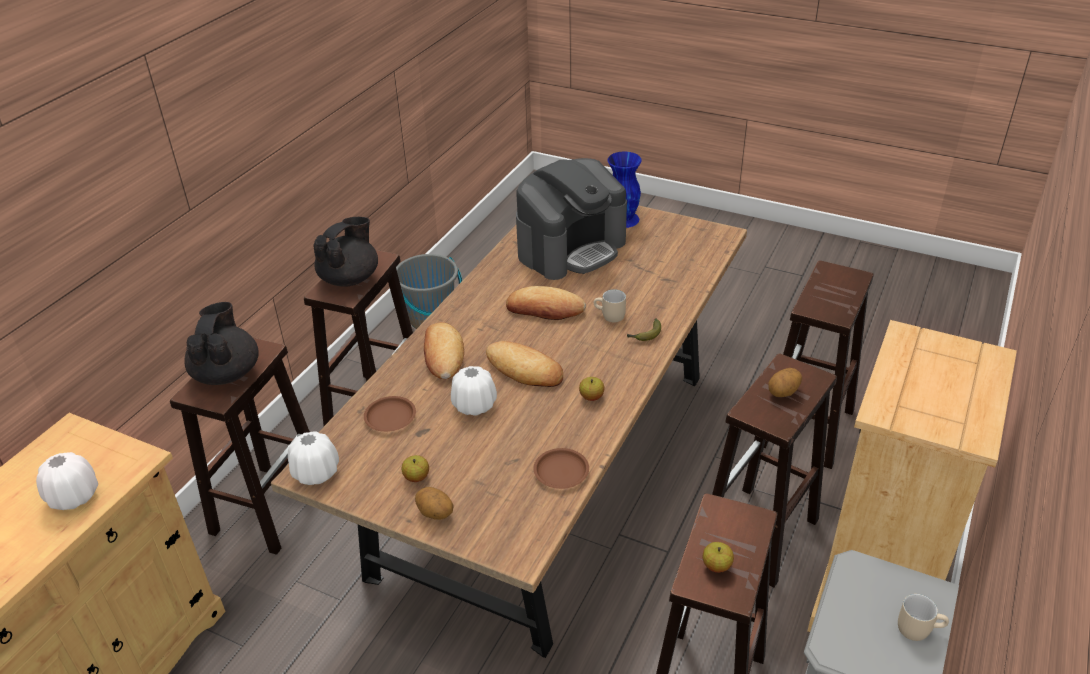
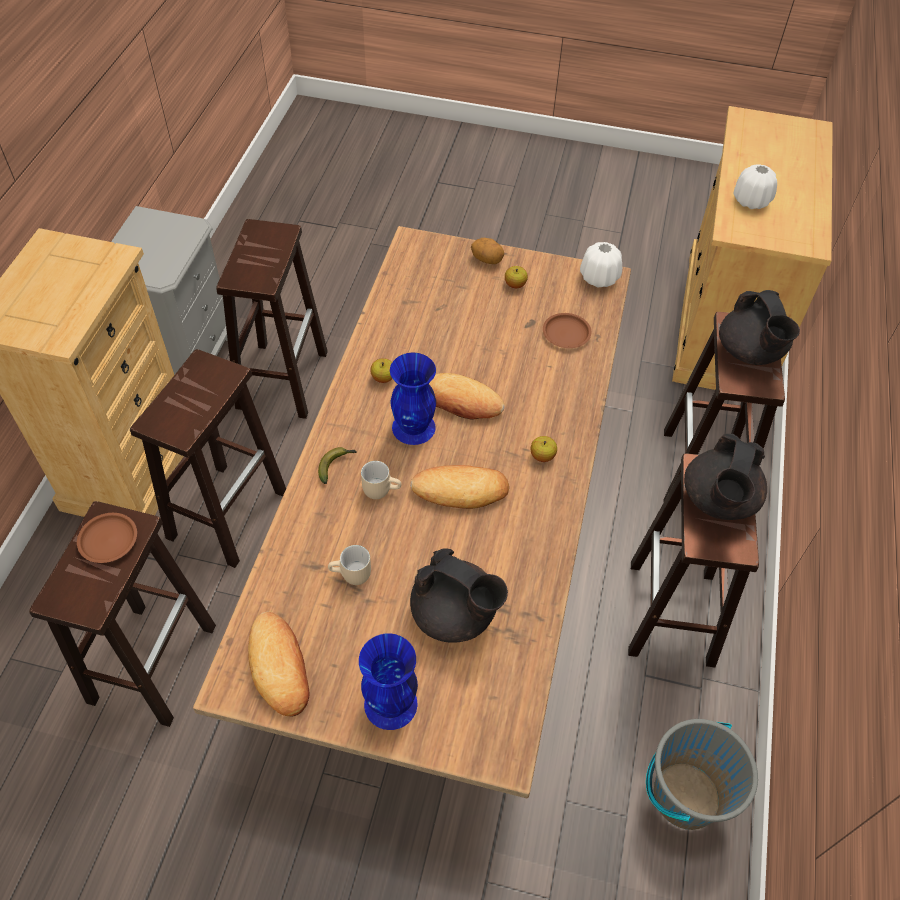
camera: 165 degrees right, 15 degrees up
(443, 355) = (550, 408): bread -> bread (280, 667)
(474, 405) = (493, 355): white vase -> none
(560, 471) = (397, 303): brown plate -> brown plate (109, 540)
(571, 248) = (455, 615): coffee machine -> black teapot
(572, 354) = (413, 428): none -> blue vase
(716, 566) = (267, 244): apple -> apple (542, 456)
(783, 392) = (190, 400): potato -> none
(918, 627) = (130, 244): beige mug -> beige mug (351, 576)

